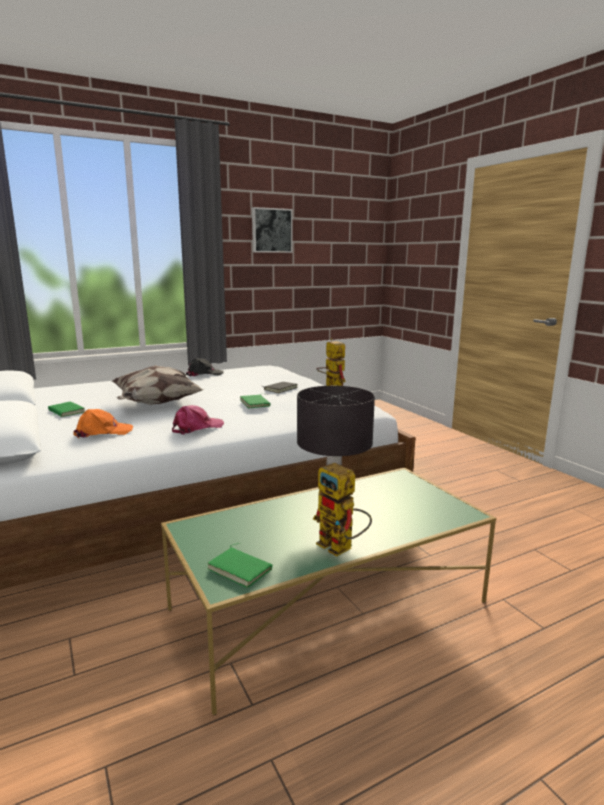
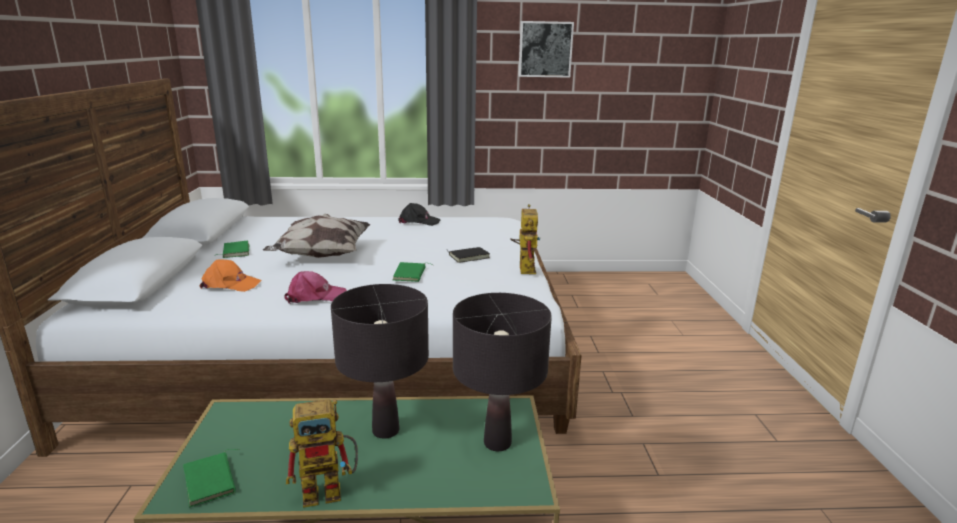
camera: 25 degrees right, 5 degrees up
(341, 548) = (331, 490): toy robot -> toy robot turned 90 degrees counterclockwise
(416, 496) = (498, 443): none -> black table lamp

